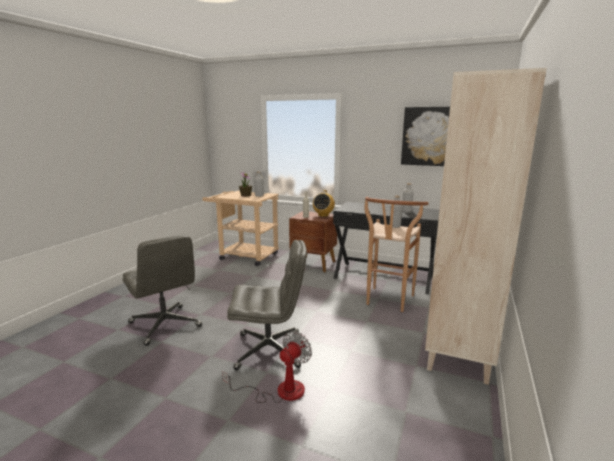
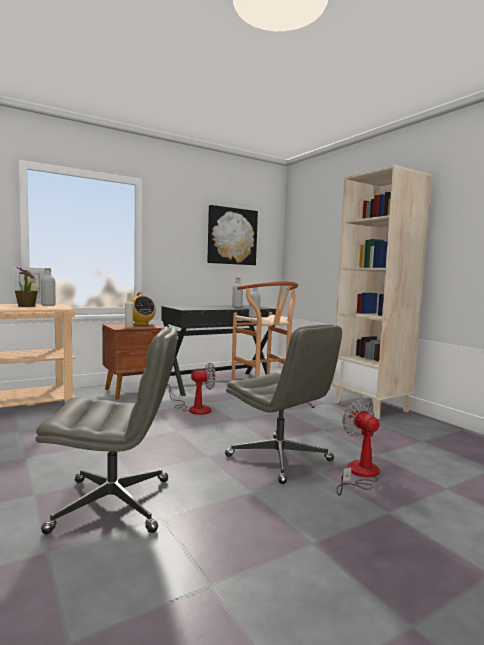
camera: 55 degrees left, 10 degrees down
(269, 350) = (280, 459): grey office chair -> grey office chair turned 105 degrees clockwise
(315, 291) = (194, 409): none -> fan

